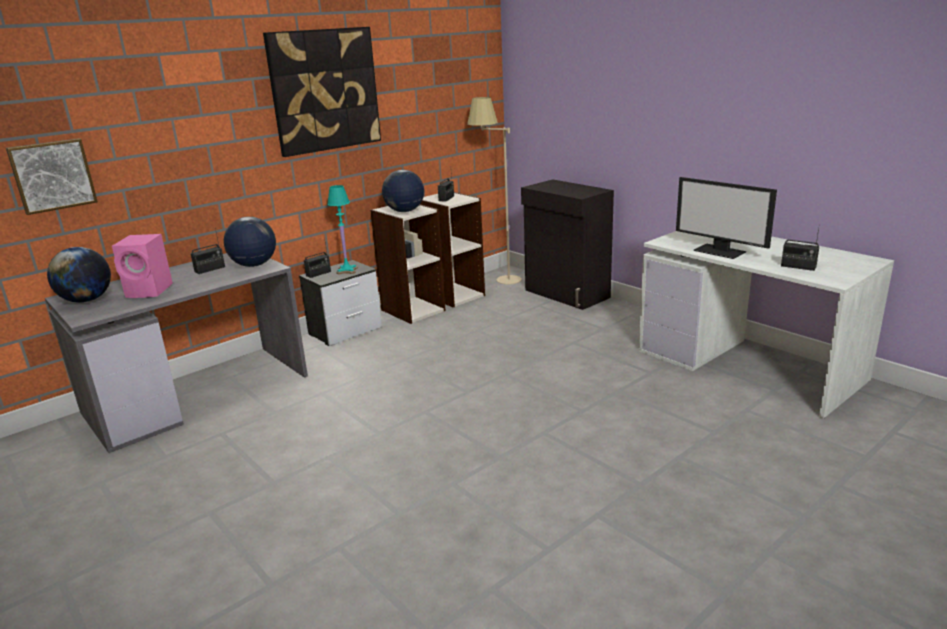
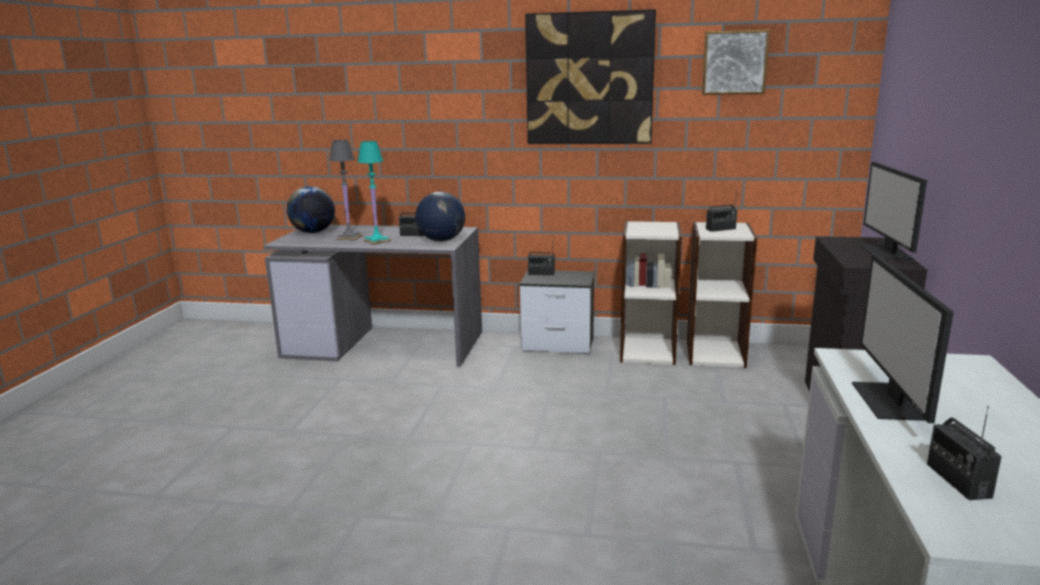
camera: 50 degrees right, 5 degrees down
(52, 175) = (327, 127): picture -> picture (734, 62)
(150, 291) = (350, 237): pink speaker -> grey table lamp
(346, 271) = (565, 279): turquoise table lamp -> turquoise table lamp (377, 241)
(404, 211) = (645, 230): globe -> none
(498, 282) = (792, 360): beige floor lamp -> none
(576, 186) = (887, 252): none -> monitor

